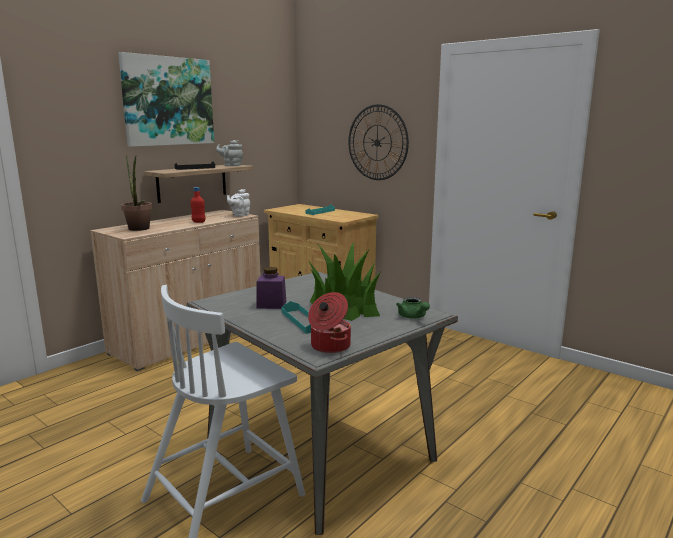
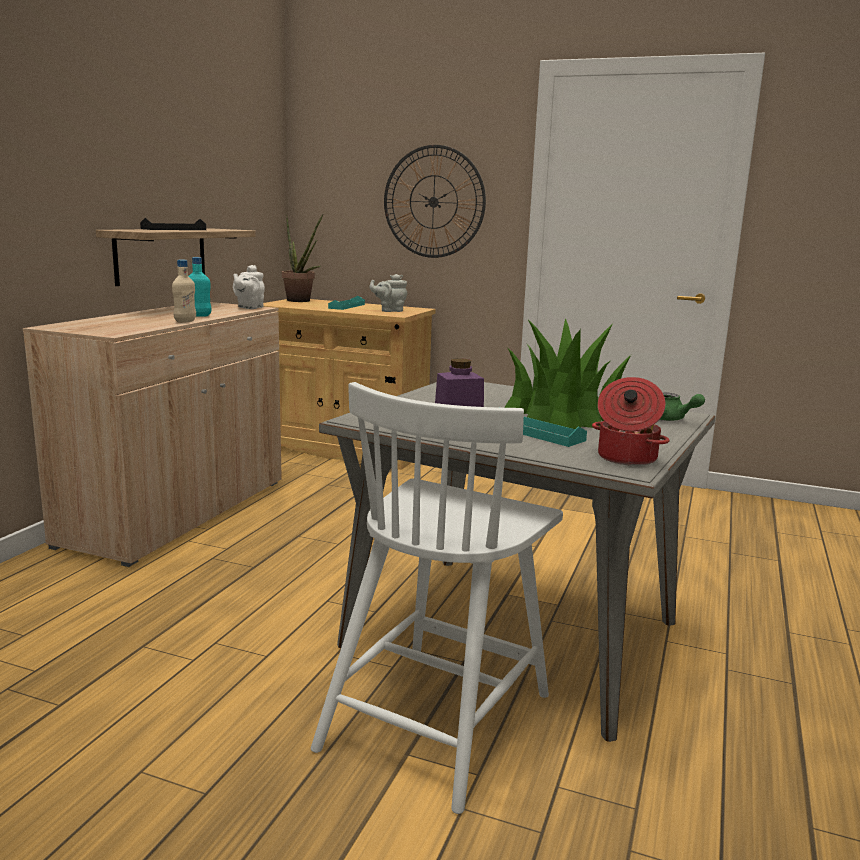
camera: 20 degrees left, 0 degrees up
(139, 229) = (116, 326): potted plant -> potted plant (301, 301)
(168, 101) = (128, 113): picture -> none
(182, 227) = (185, 321): none -> beige bottle
(198, 222) = (199, 316): red bottle -> turquoise bottle
(231, 165) = (222, 229): grey teapot -> grey teapot (390, 310)

